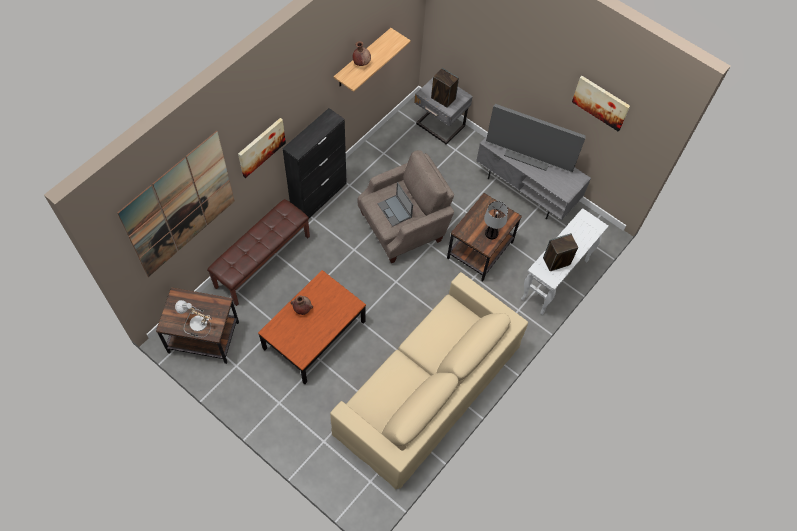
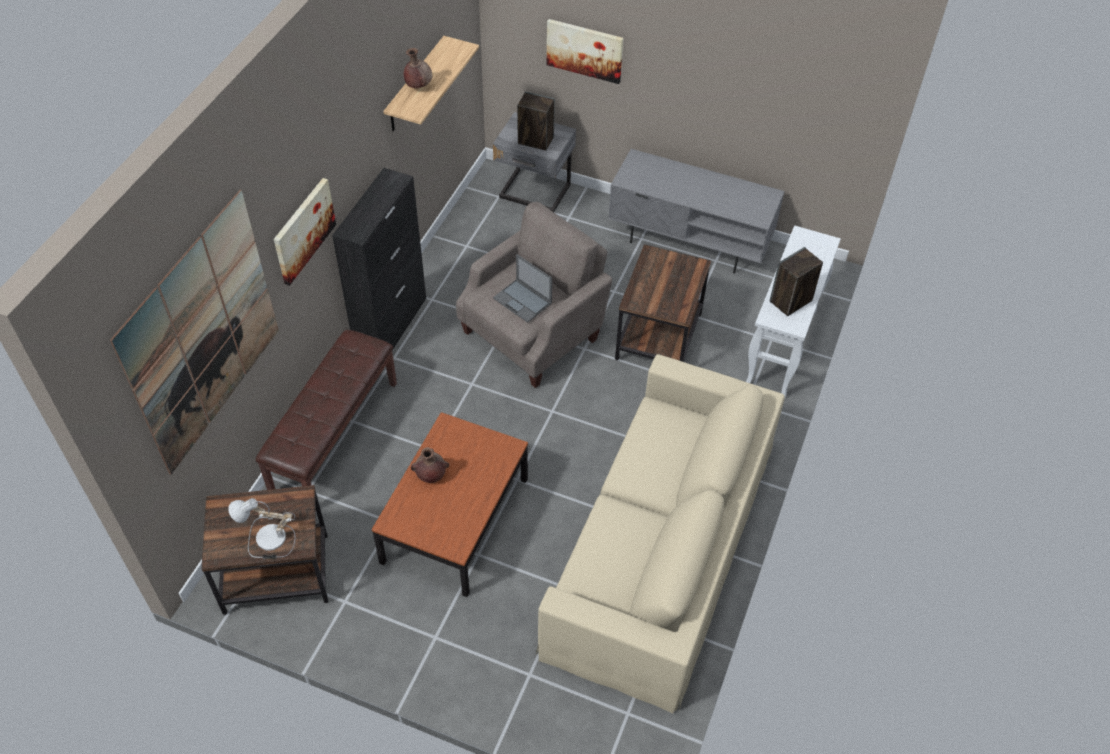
camera: 15 degrees left, 10 degrees down
(491, 233) = (678, 294): table lamp -> none
(529, 155) = (686, 183): television -> none
(601, 102) = (782, 59): picture -> picture (585, 50)

